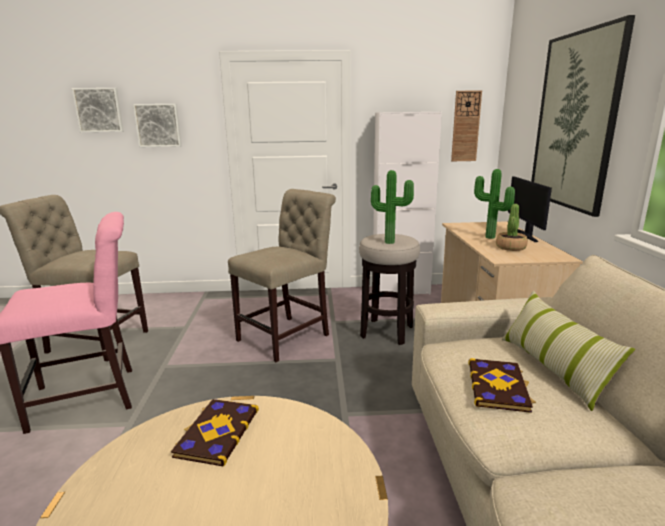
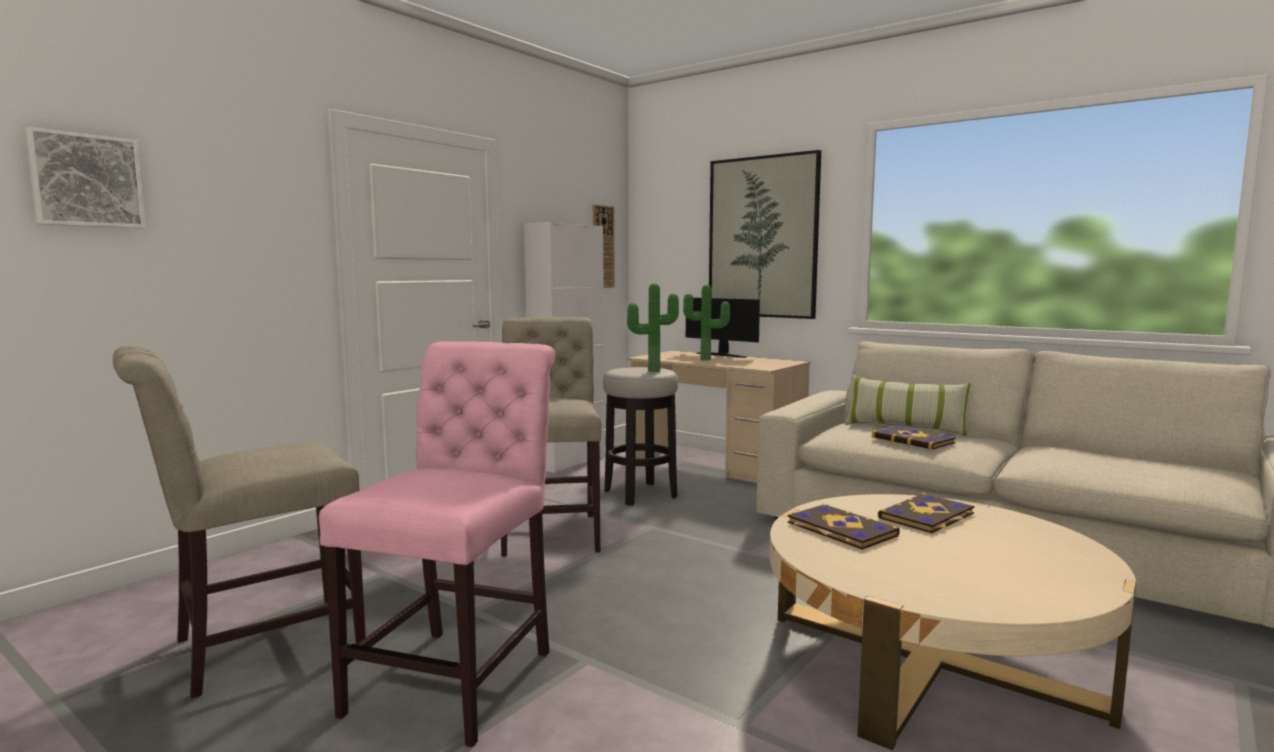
camera: 50 degrees left, 10 degrees down
(158, 125) = (217, 221): picture -> none
(299, 467) = (927, 516): none -> book
(510, 247) = (744, 362): potted plant -> none

